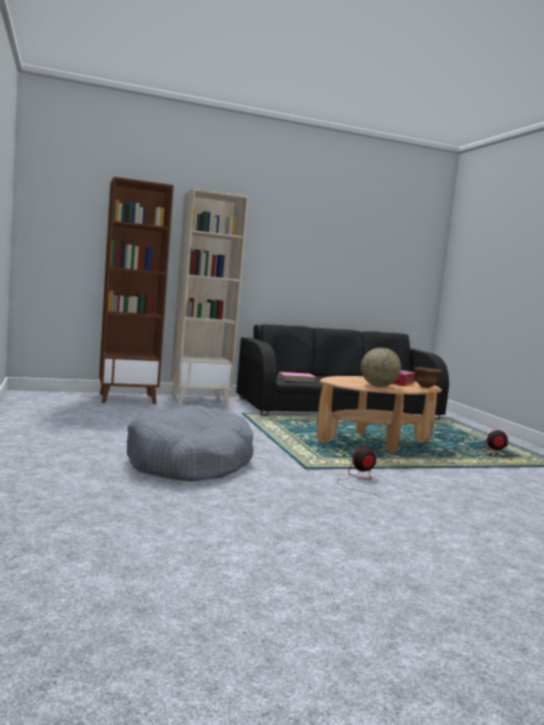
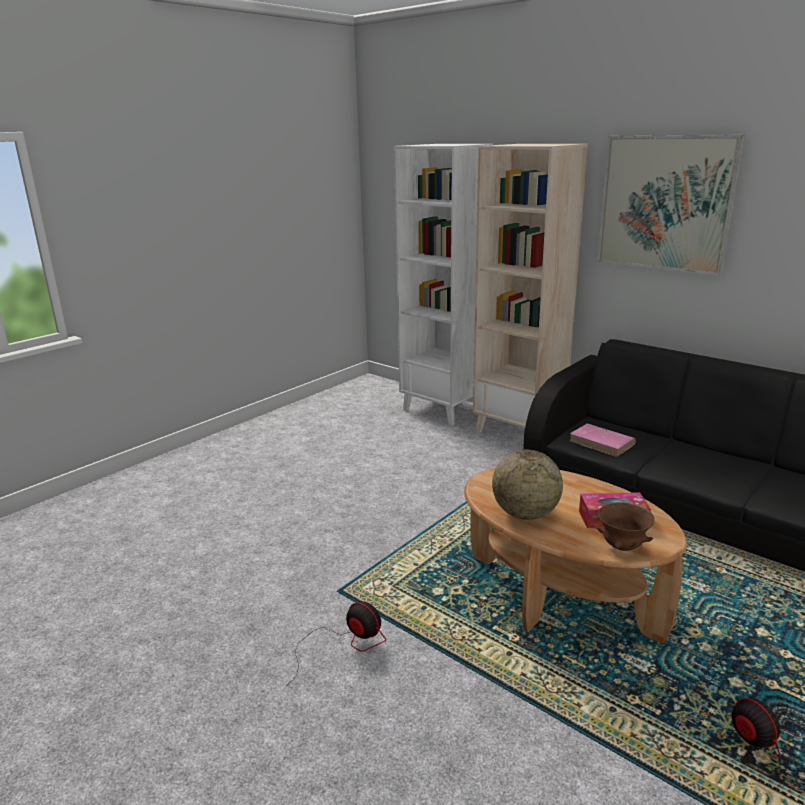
camera: 60 degrees right, 15 degrees up
(128, 398) = (443, 409): brown bookcase -> white bookcase
(189, 462) = (265, 524): grey dog bed -> none
(281, 241) = (665, 203): none -> picture

